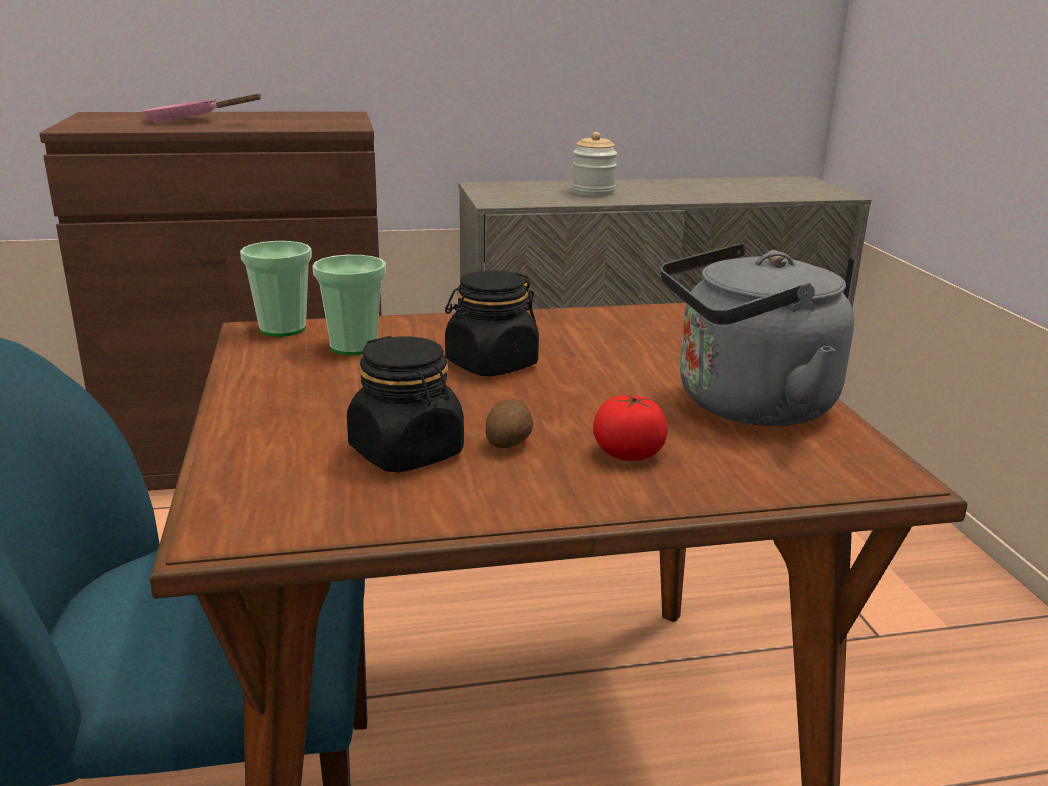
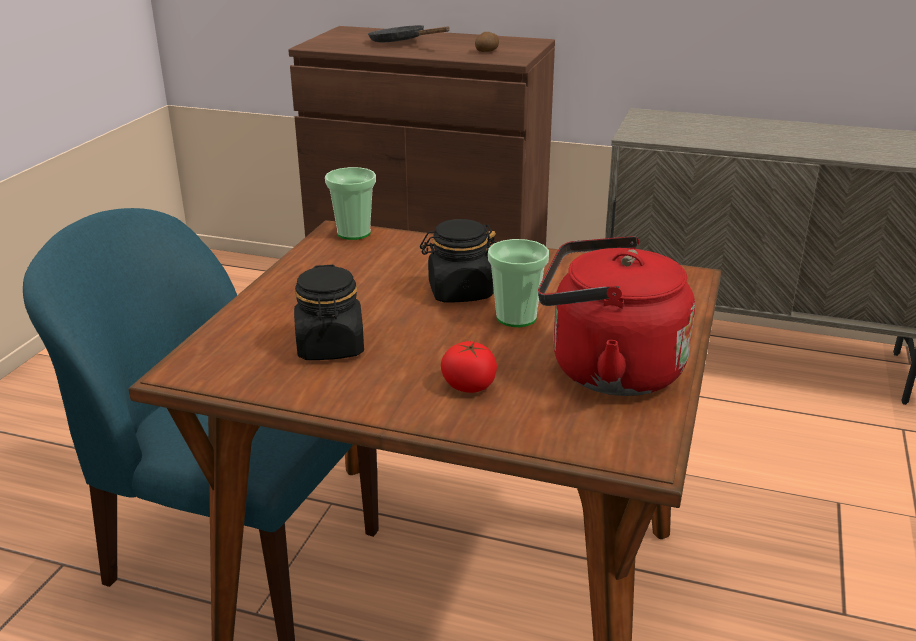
camera: 30 degrees right, 5 degrees up
(190, 121) = (401, 43): pink frying pan -> black frying pan
(353, 347) = (384, 257): cup -> cup (516, 317)
(509, 442) = (401, 356): potato -> potato (487, 51)
(593, 192) = (741, 134): jar -> none
(745, 405) = (607, 370): grey kettle -> red kettle

